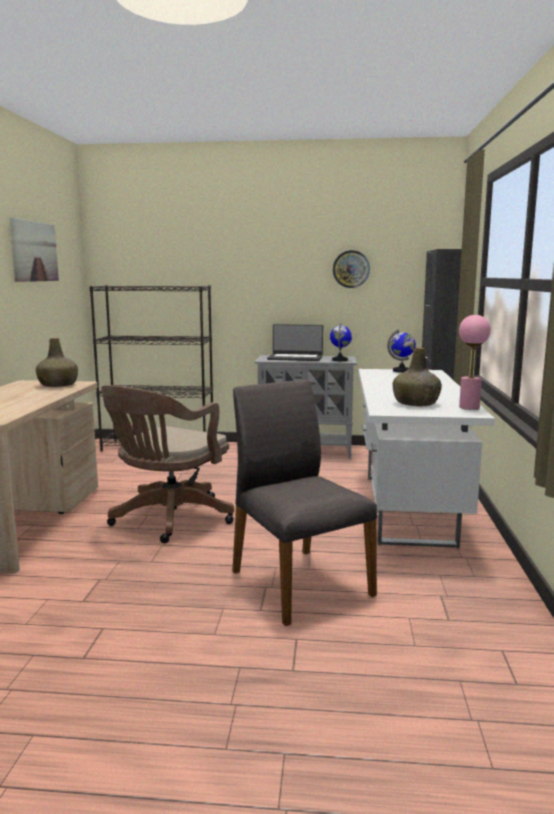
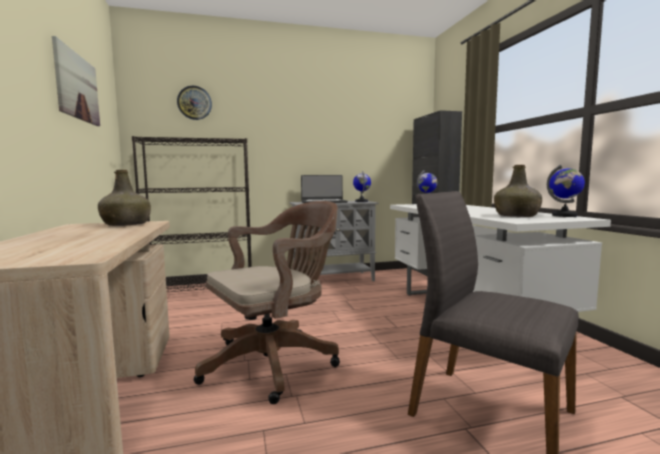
camera: 20 degrees left, 5 degrees down
(168, 519) = (275, 362): brown office chair -> brown office chair turned 135 degrees counterclockwise
(351, 269) = (359, 131): wall clock -> wall clock (194, 103)
(469, 407) = (564, 216): pink table lamp -> globe

